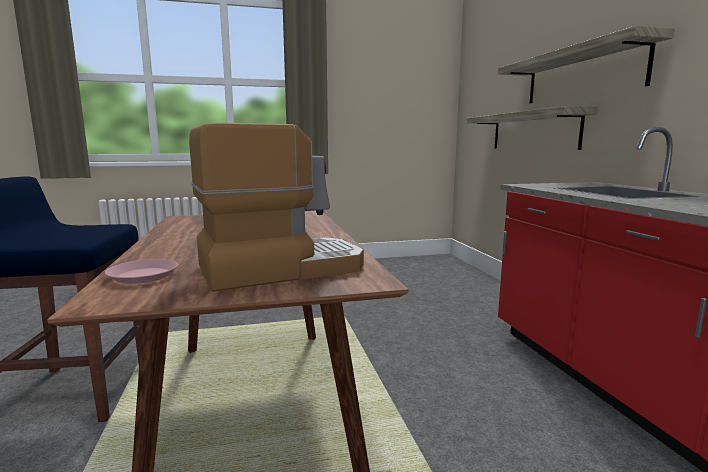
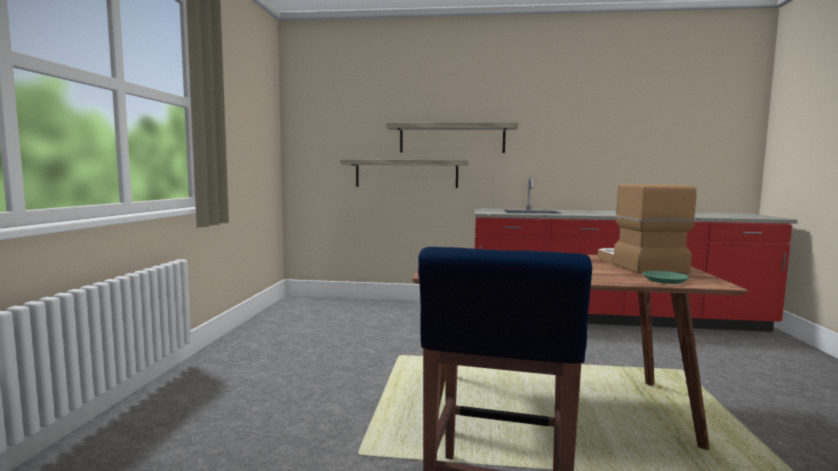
camera: 70 degrees left, 5 degrees down
(143, 276) = (664, 280): pink plate -> green plate

